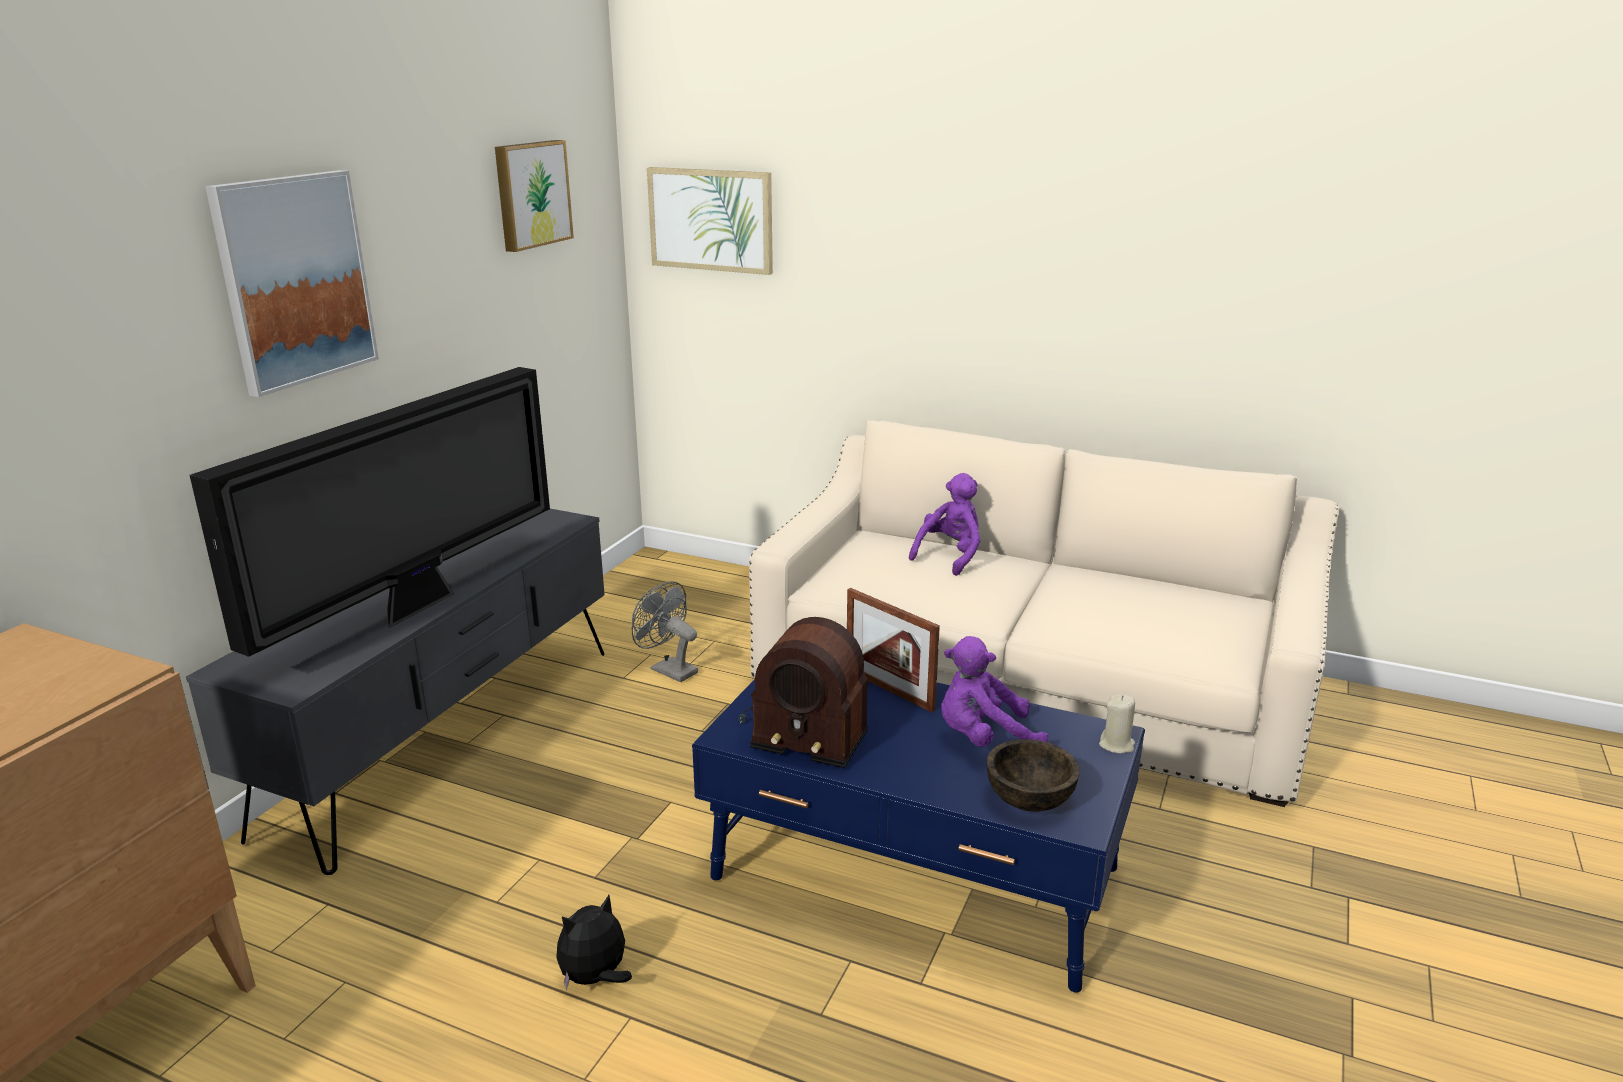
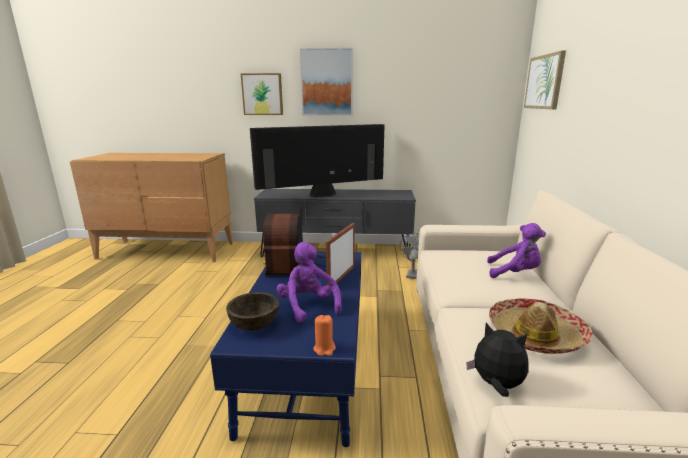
camera: 70 degrees right, 5 degrees down
(418, 605) = (321, 196): television -> television turned 150 degrees clockwise
(531, 194) = (455, 67): picture -> picture (262, 94)
(596, 978) = (224, 306): plush toy -> plush toy (496, 385)
(1114, 601) = (535, 335): none -> hat
(1117, 745) = (324, 349): beige candle -> orange candle

